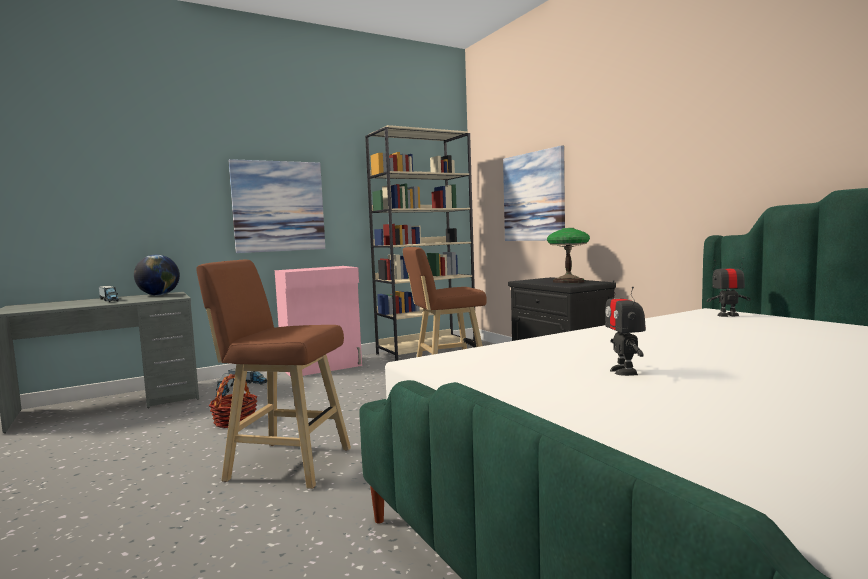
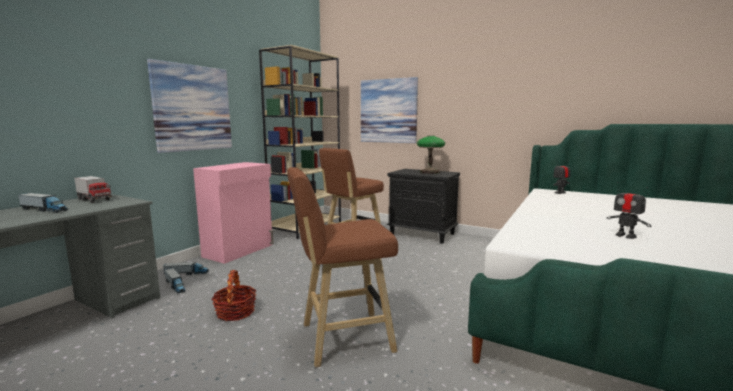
camera: 30 degrees left, 5 degrees up
(159, 295) = (94, 199): globe -> toy truck

